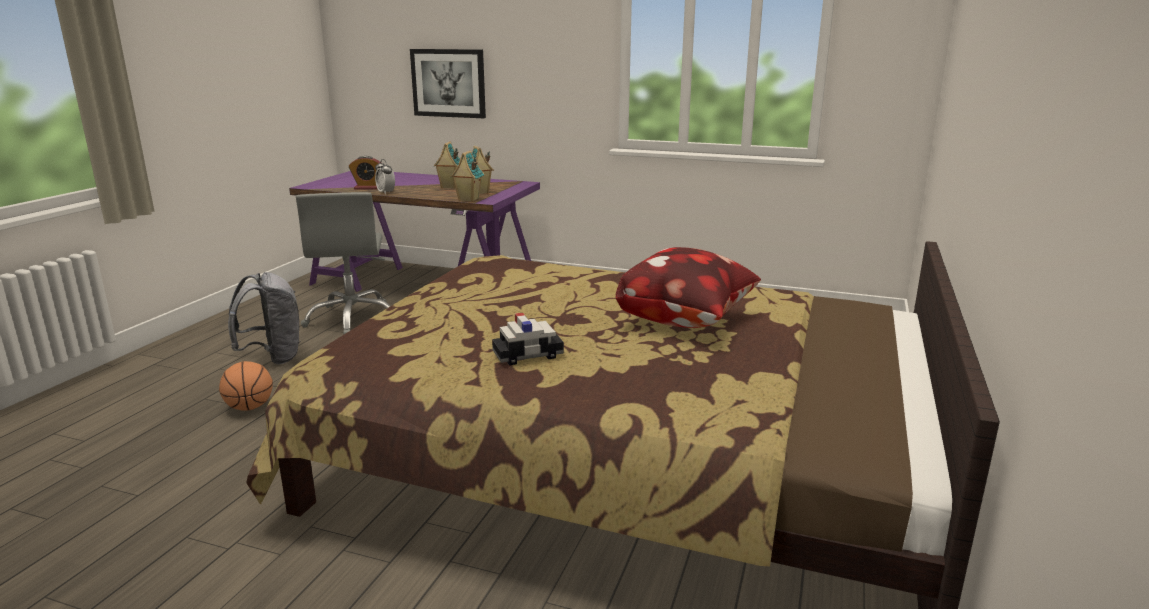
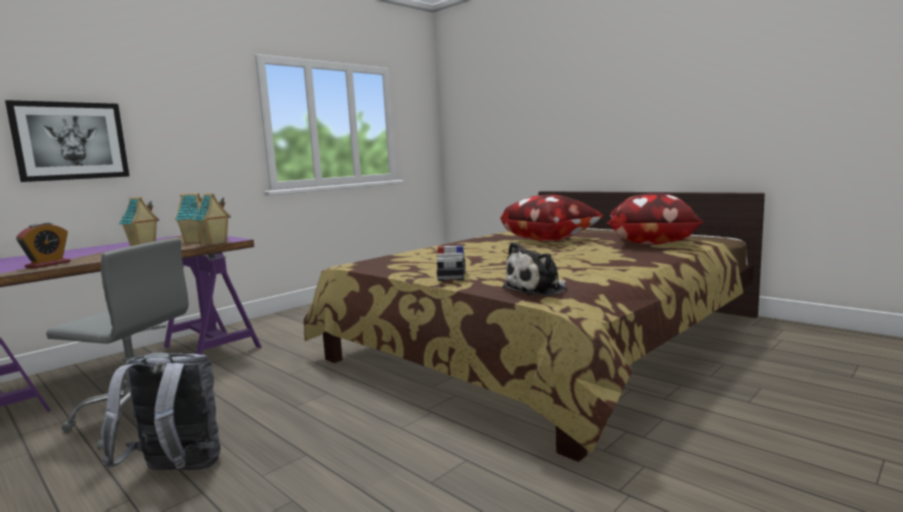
camera: 65 degrees left, 10 degrees down
(250, 407) = (315, 488): basketball -> none
(362, 348) = (538, 289): none -> plush toy
(386, 192) = (98, 260): alarm clock -> none
(528, 355) = (585, 259): toy car -> toy car (452, 276)
(708, 390) = (650, 242): none -> pillow

